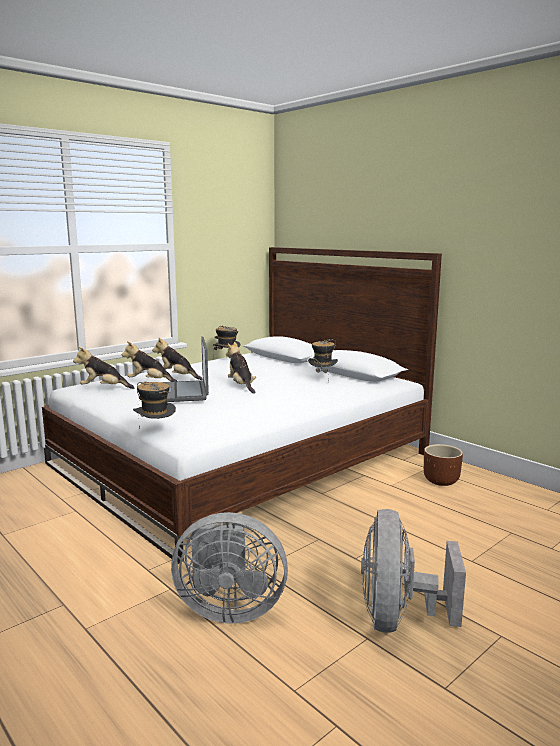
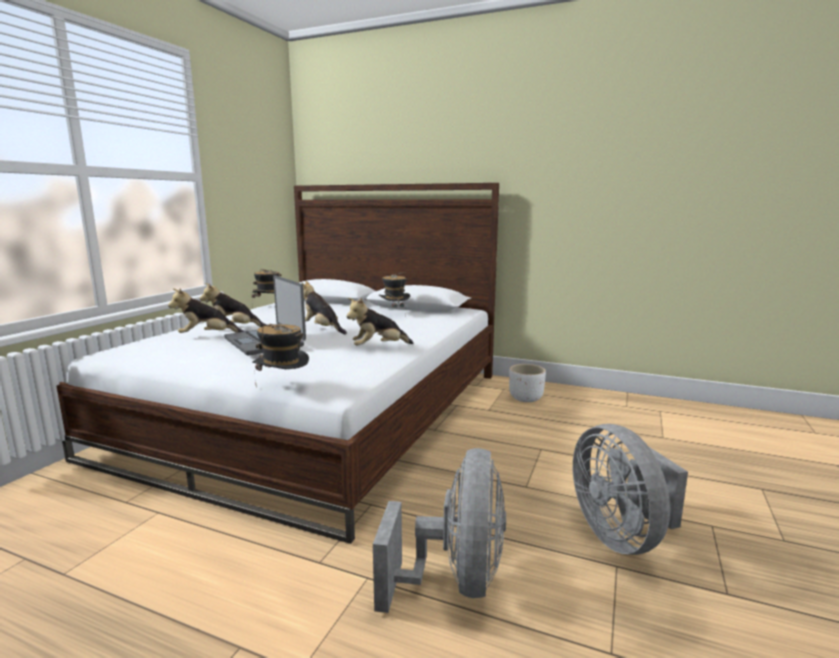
camera: 25 degrees left, 0 degrees up
(104, 388) = (153, 349): plush toy -> plush toy (378, 348)
(228, 609) = (455, 580): grey fan -> grey fan turned 60 degrees counterclockwise
(441, 481) = (526, 398): brown planter -> white planter

